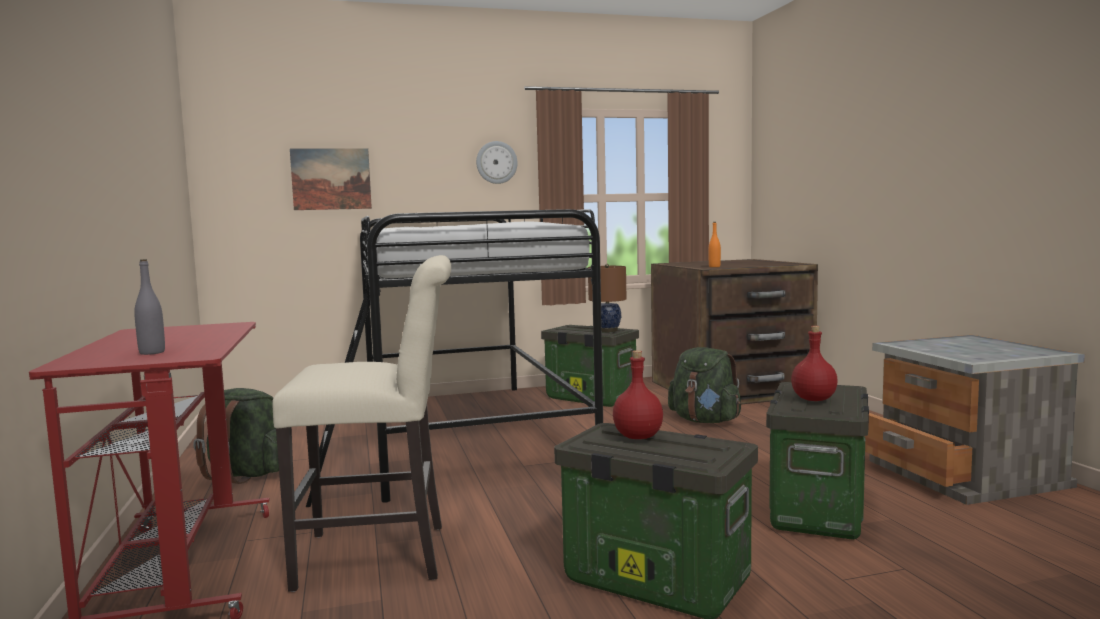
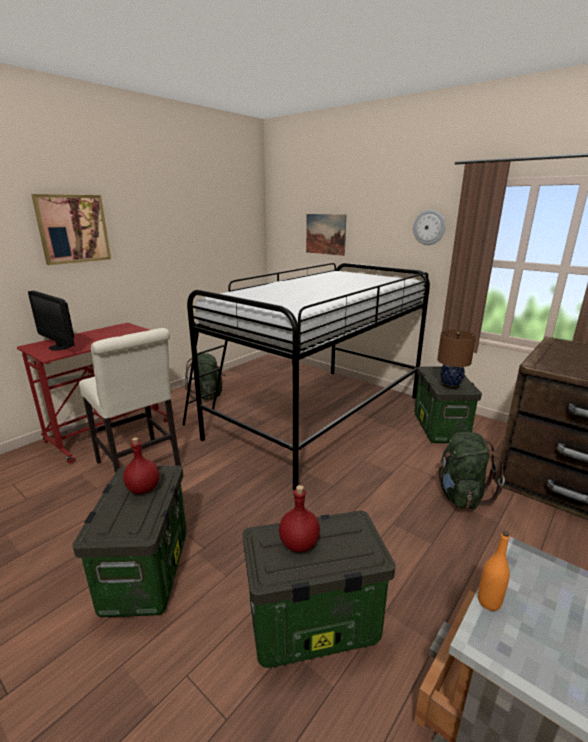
camera: 55 degrees right, 15 degrees up
(54, 109) = (73, 229): none -> picture
(152, 352) = (59, 347): grey bottle -> monitor
(714, 267) = (557, 364): orange bottle -> orange bottle (489, 602)

